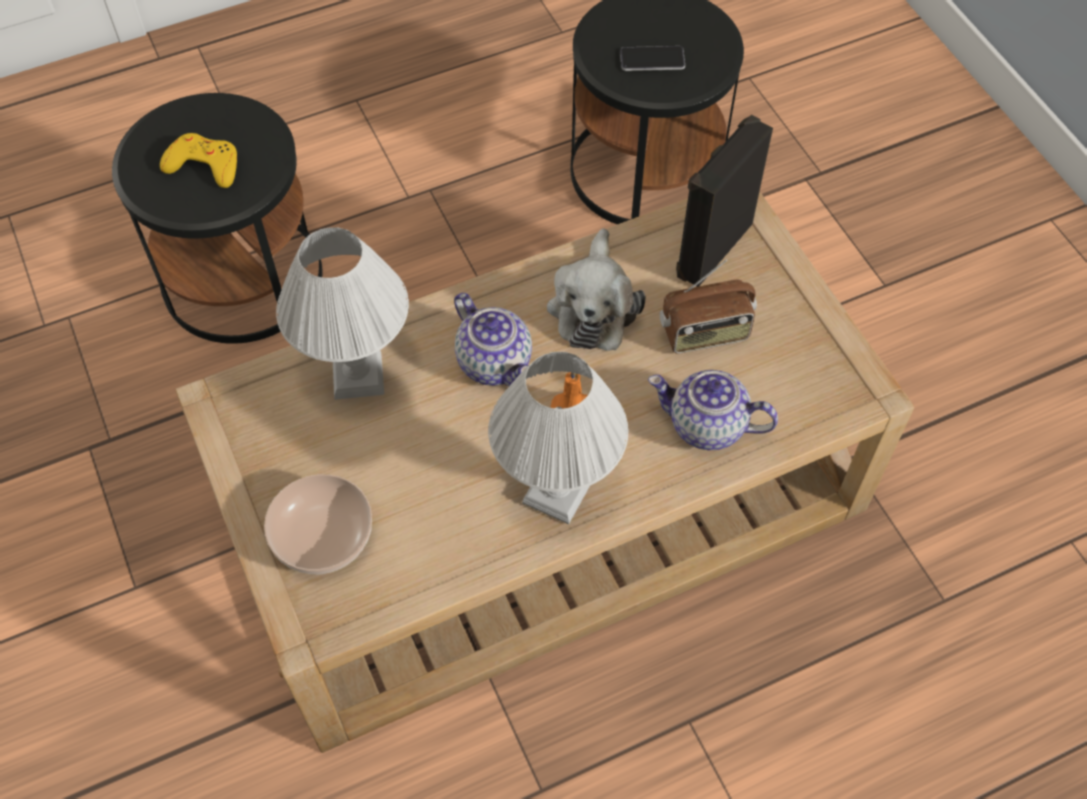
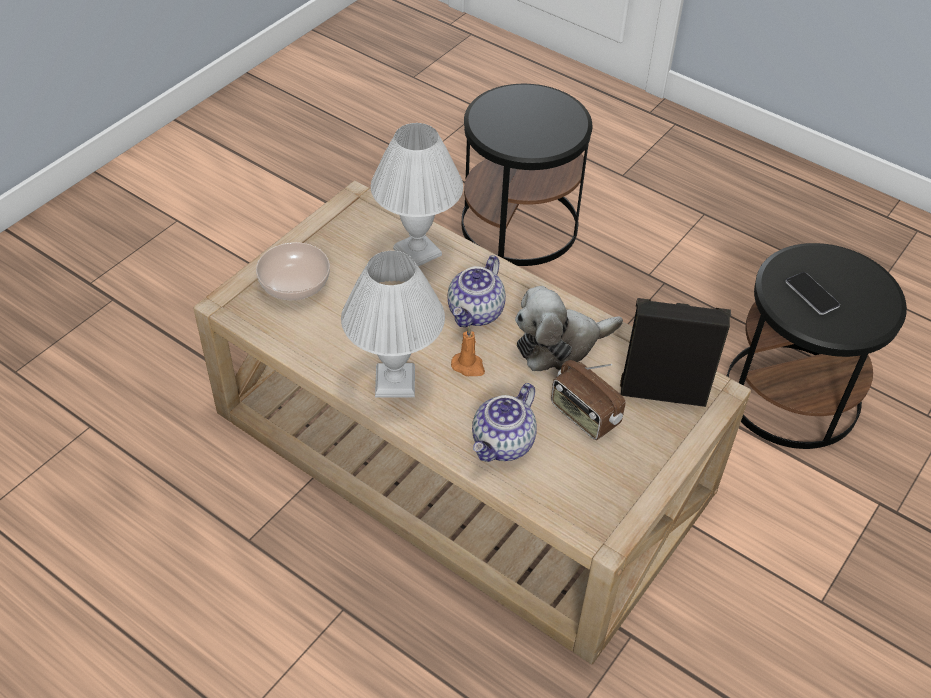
camera: 60 degrees right, 10 degrees down
(204, 165) = (522, 122): yellow game controller -> none
(706, 426) = (503, 444): teapot -> teapot turned 135 degrees counterclockwise

